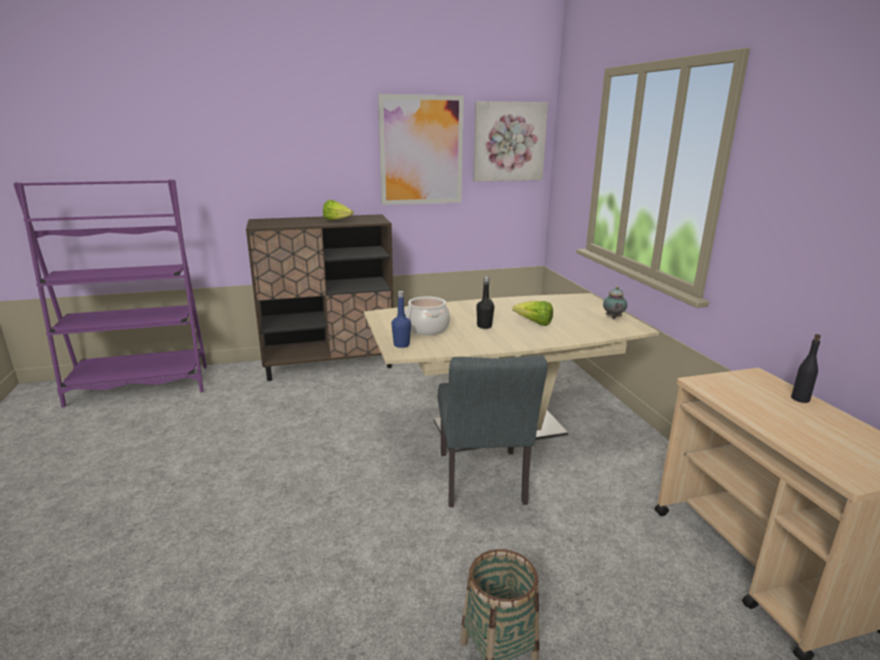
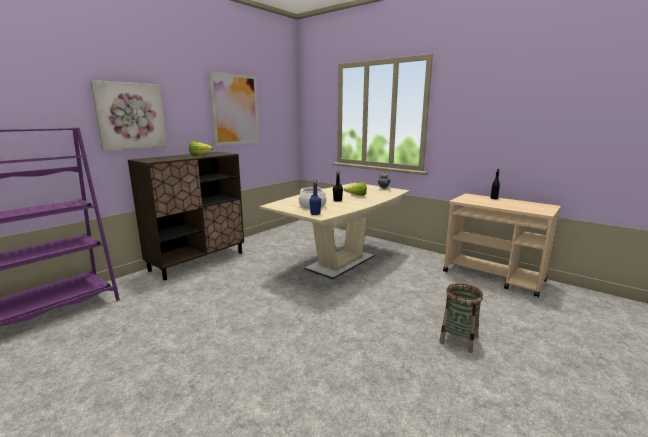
camera: 35 degrees left, 5 degrees down
(483, 483) = (365, 286): grey chair -> none
(508, 142) = (278, 105): picture -> picture (130, 116)

